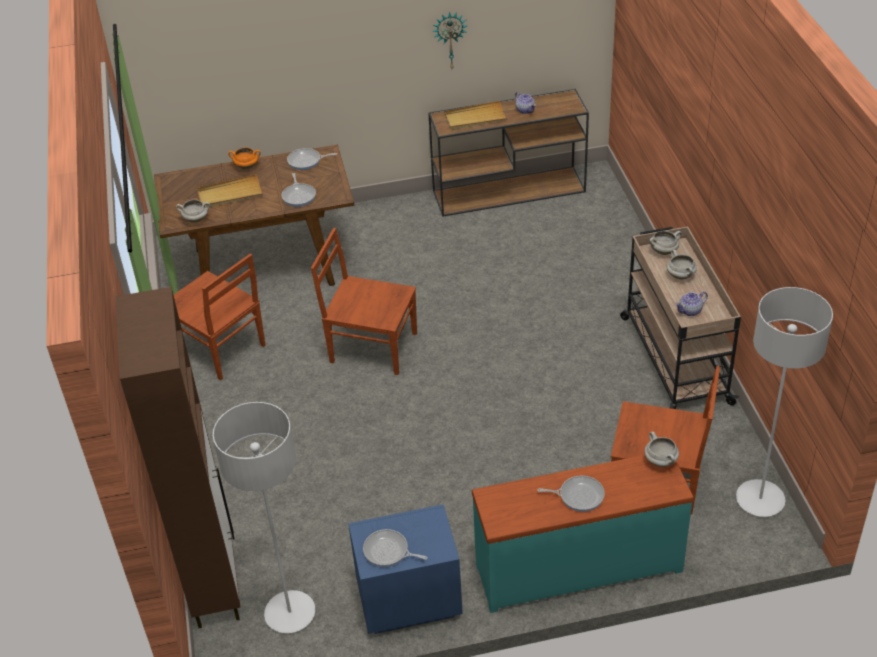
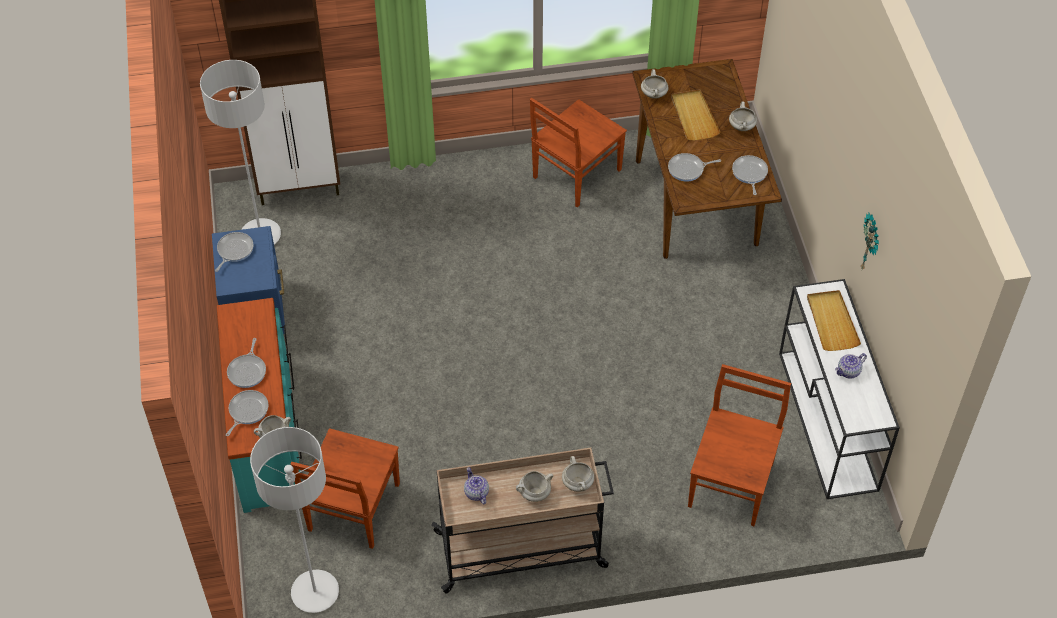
camera: 90 degrees right, 10 degrees up
(247, 166) = (742, 127): orange cooking pot -> white cooking pot
(371, 347) = (567, 288): brown chair -> brown chair (732, 482)
(510, 191) = (828, 421): brown console table -> white console table
(633, 488) = (247, 411): none -> frying pan

